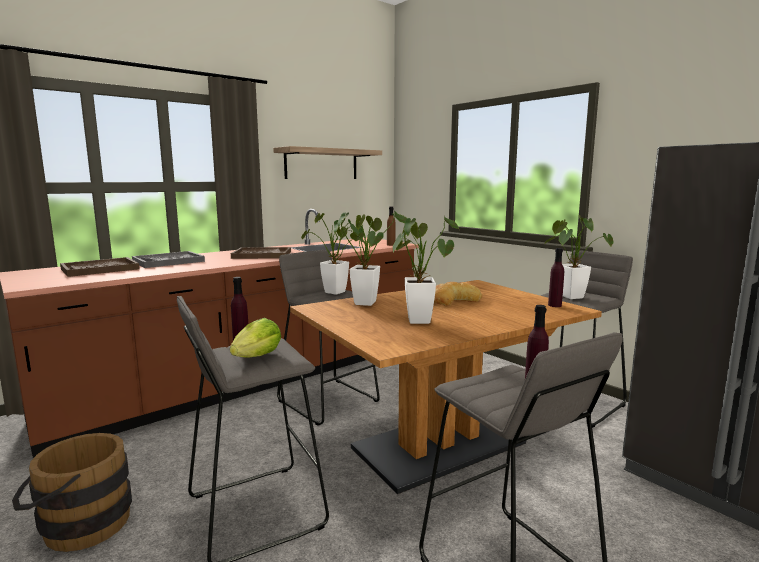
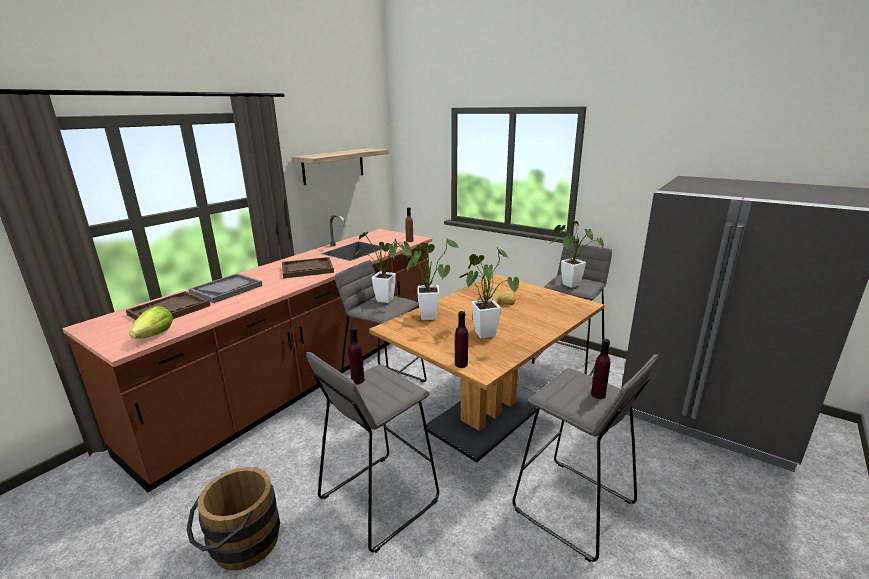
camera: 15 degrees left, 10 degrees up
(258, 357) = (381, 390): lettuce -> lettuce (155, 335)
(554, 305) = (570, 301): purple bottle -> purple bottle (461, 364)

